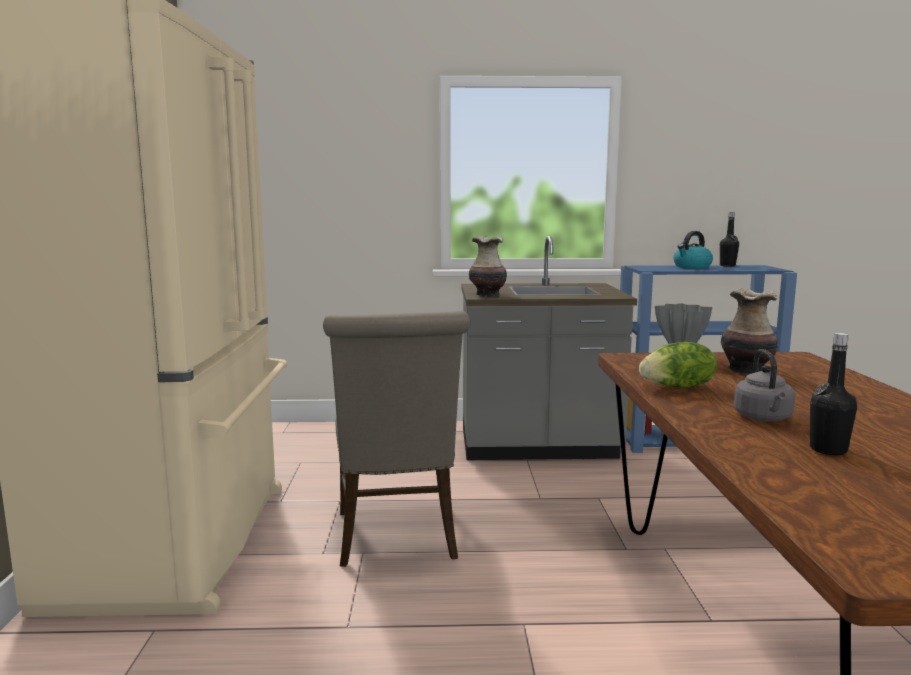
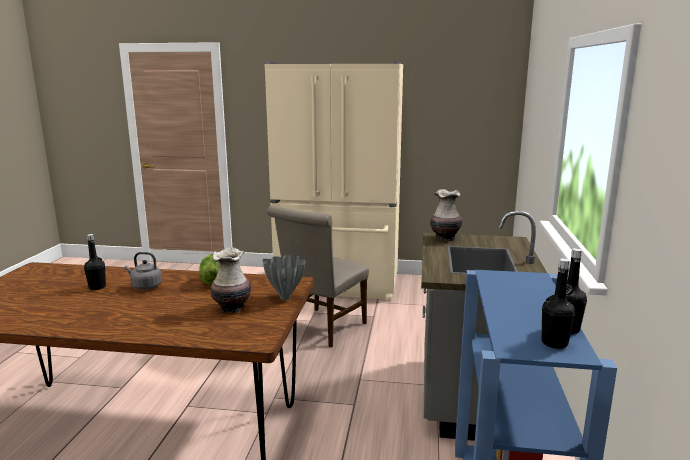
camera: 100 degrees right, 5 degrees up
(397, 538) = (321, 329): beige chair -> beige chair turned 60 degrees counterclockwise
(692, 267) = (535, 302): kettle -> none
(752, 266) = (554, 343): none -> black bottle

